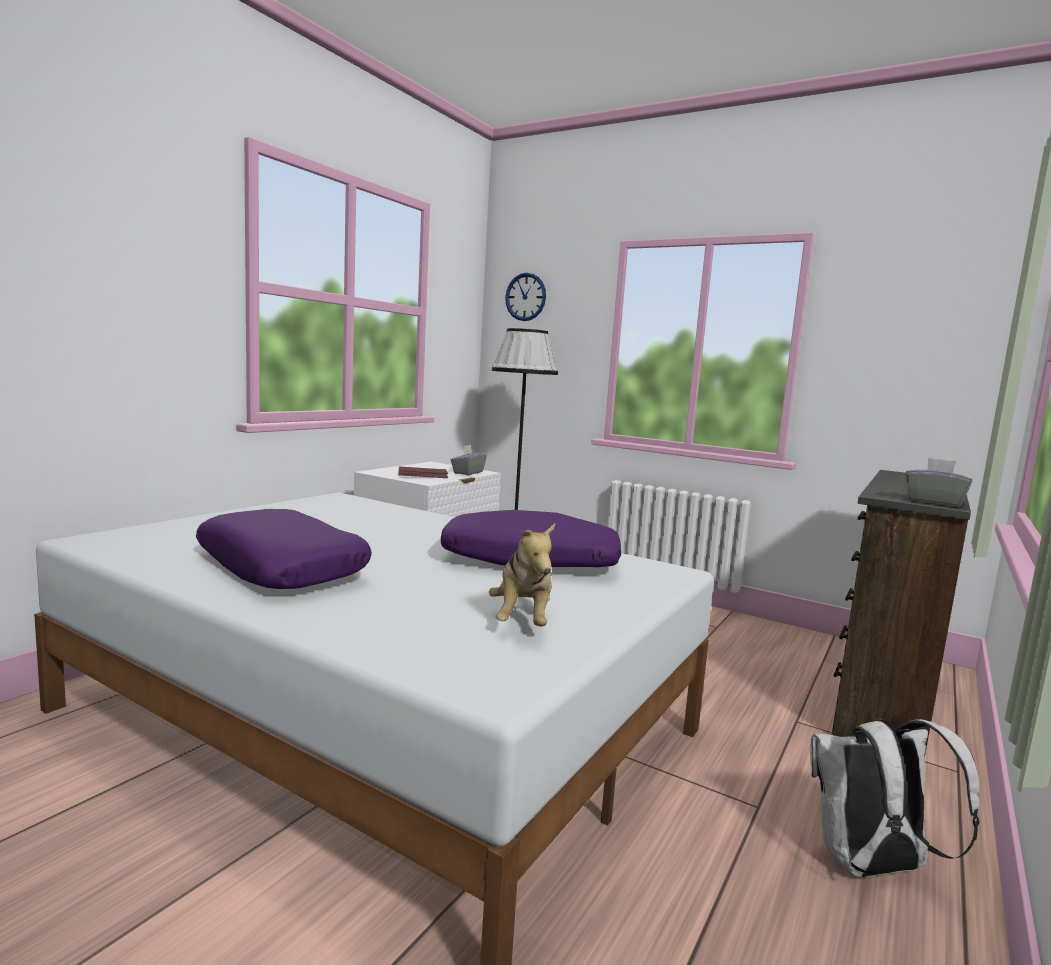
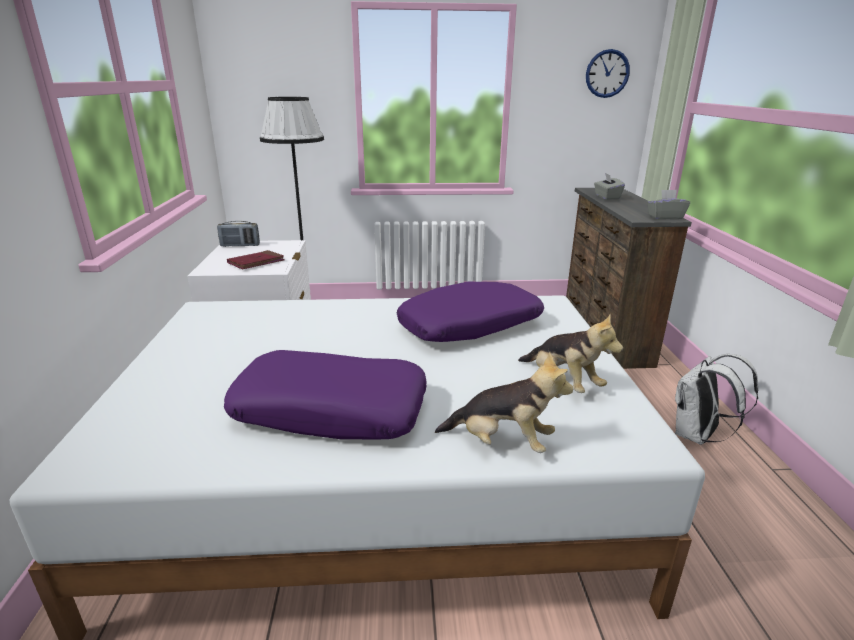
camera: 35 degrees left, 15 degrees up
(356, 629) = (502, 442): none -> plush toy
(437, 465) = (240, 245): none -> radio
(467, 472) = (282, 247): grey tissue box -> grey tissue box (606, 197)
(525, 297) = (254, 56): wall clock -> wall clock (607, 73)

